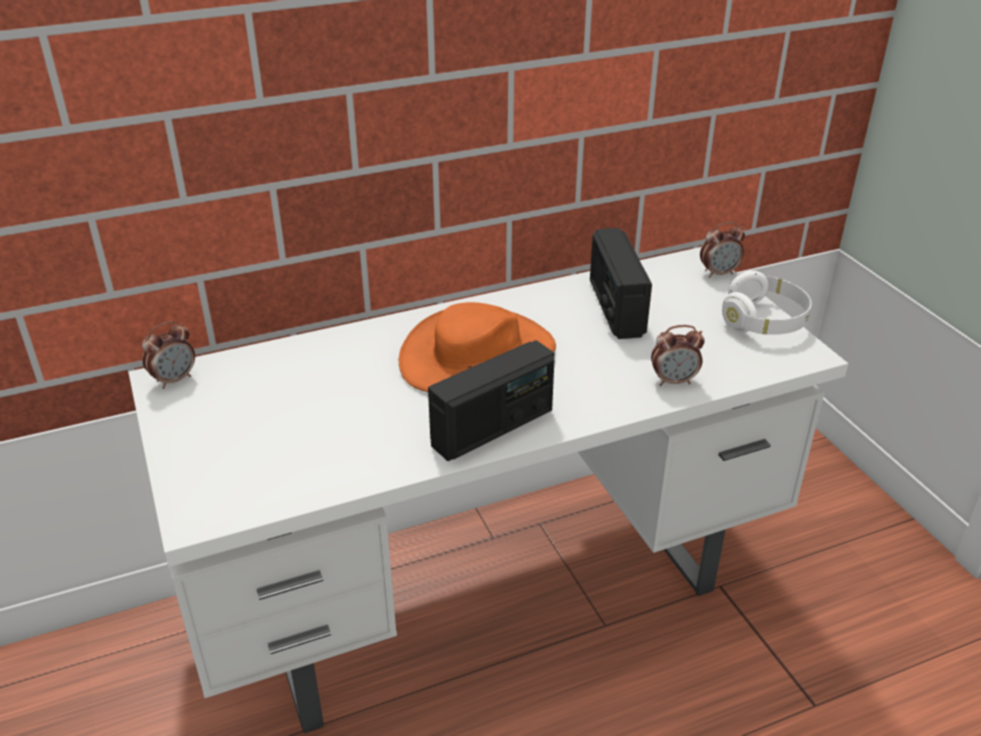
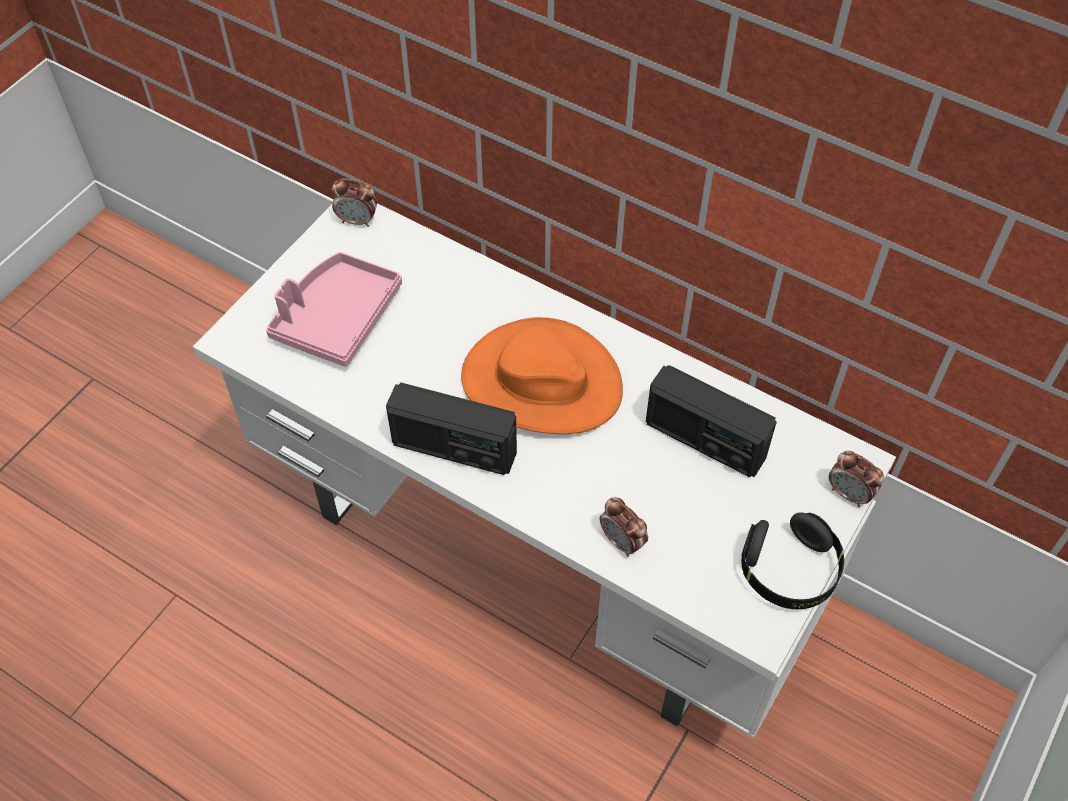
camera: 55 degrees right, 20 degrees up
(266, 437) = (337, 318): none -> pink tray
(615, 308) = (704, 440): radio -> radio turned 105 degrees counterclockwise
(763, 321) = (789, 571): white headphones -> black headphones

